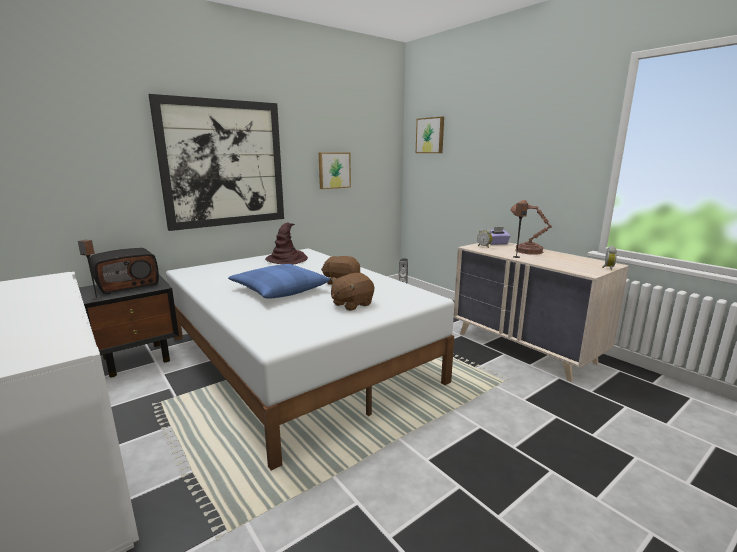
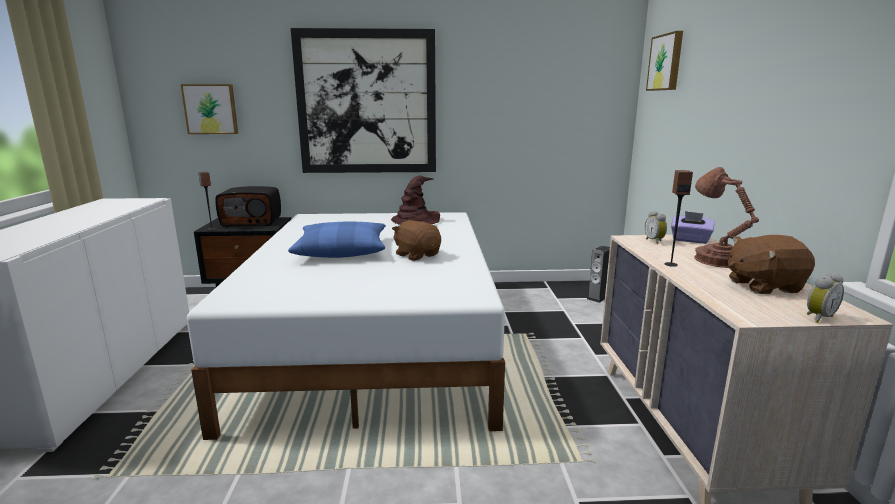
camera: 35 degrees right, 0 degrees up
(334, 170) = (514, 114): picture -> picture (211, 109)
(351, 304) = (373, 281): brown plush toy -> brown plush toy (763, 286)

